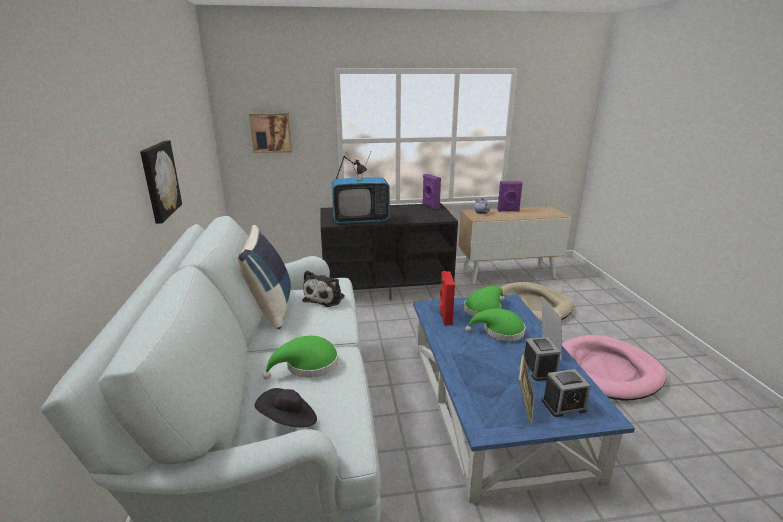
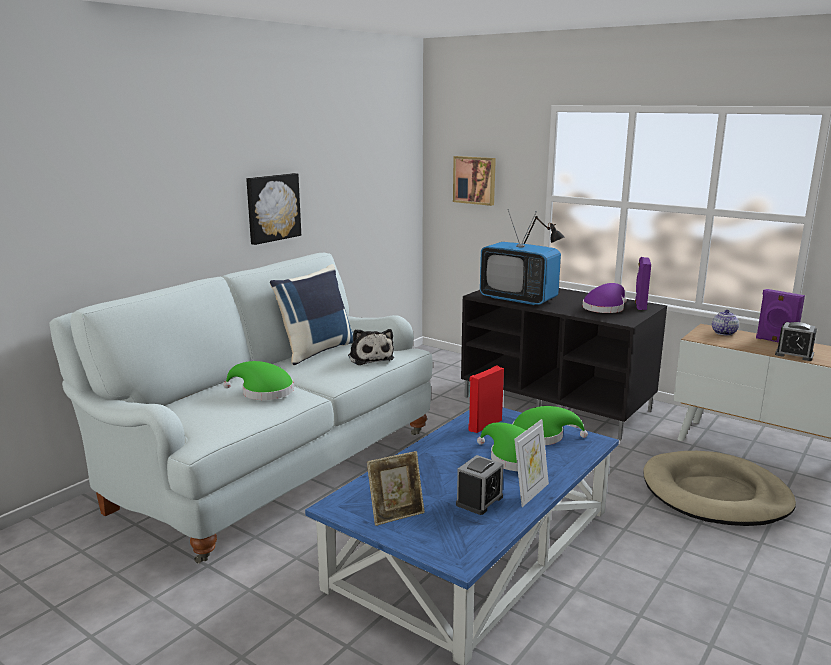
camera: 45 degrees right, 5 degrees down
(288, 421) = (193, 413): black hat -> none
(326, 298) = (370, 357): plush toy -> plush toy turned 90 degrees counterclockwise
(418, 213) = (604, 308): none -> purple hat
(563, 405) = (438, 532): alarm clock -> alarm clock (794, 354)
(606, 371) = (685, 600): pink dog bed -> none

